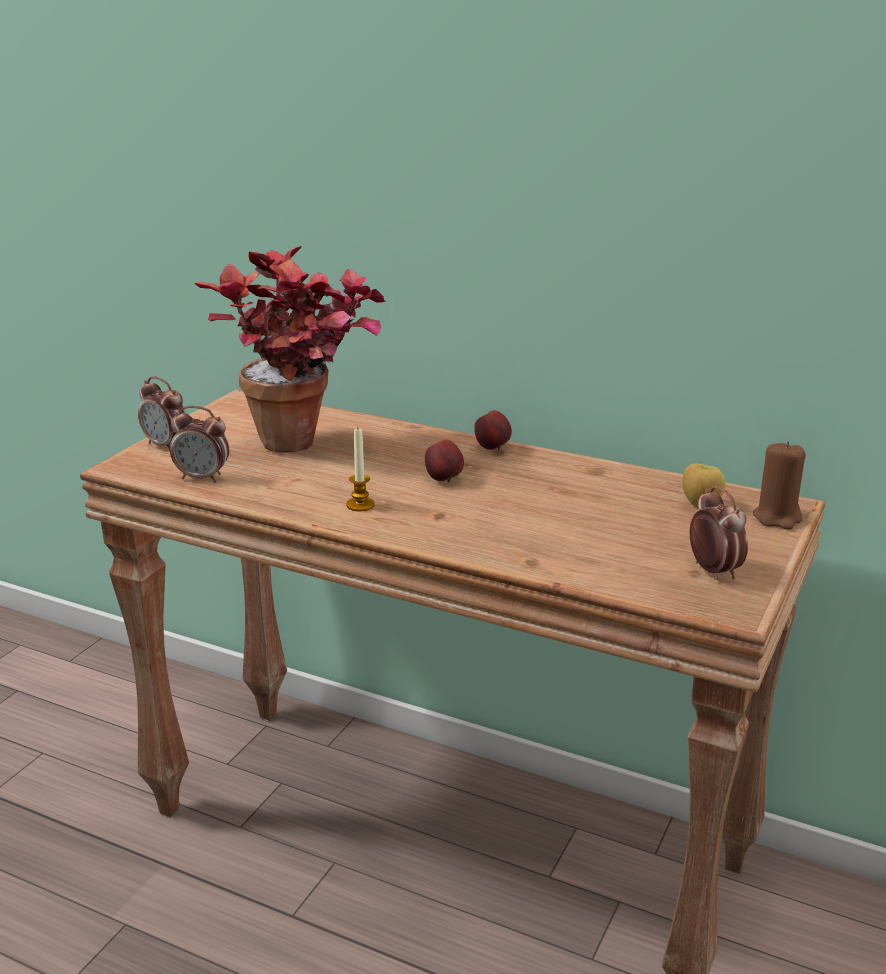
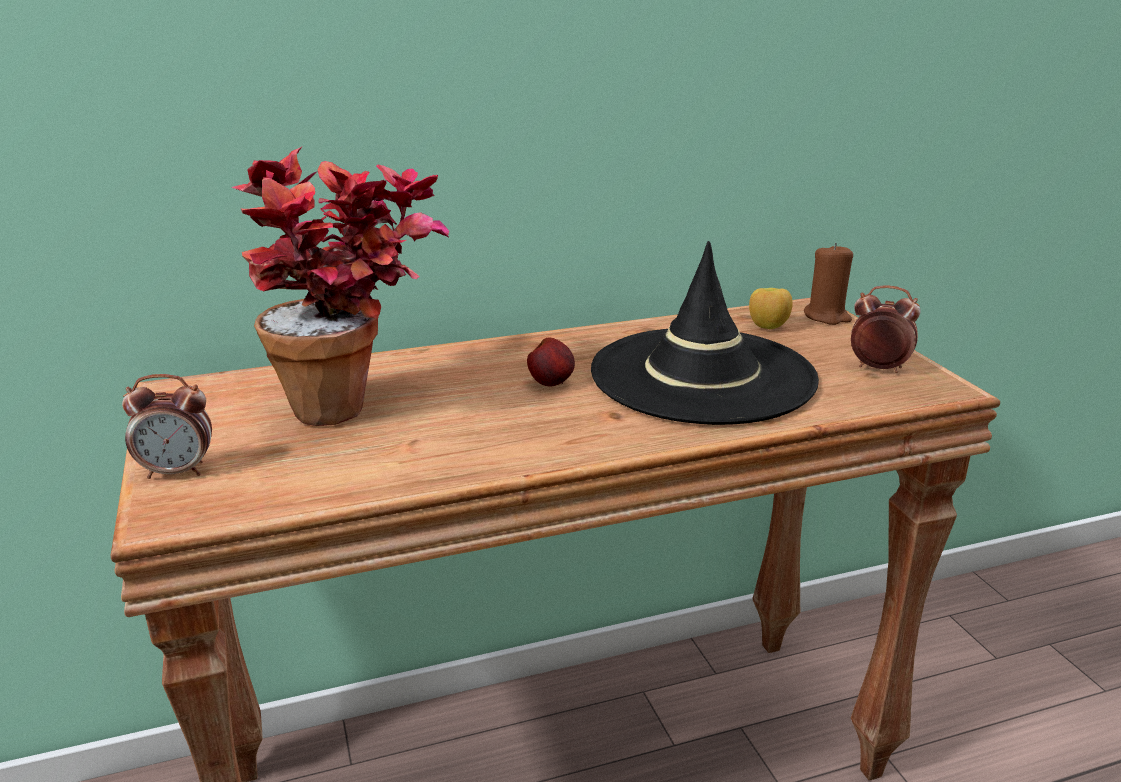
camera: 45 degrees left, 0 degrees up
(202, 478) = (302, 485): alarm clock -> none
(360, 505) = (529, 437): candle -> none
(493, 448) = (533, 343): apple -> none
(557, 517) = (702, 376): none -> black hat

